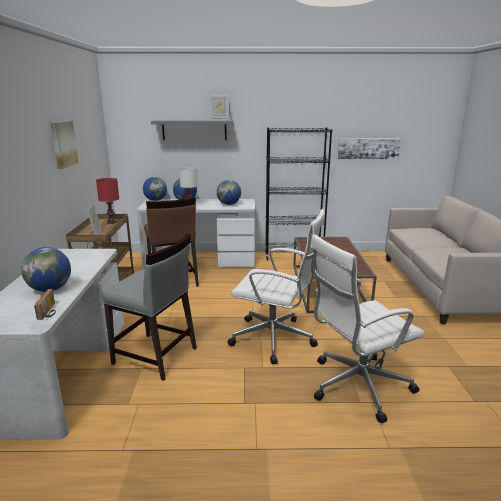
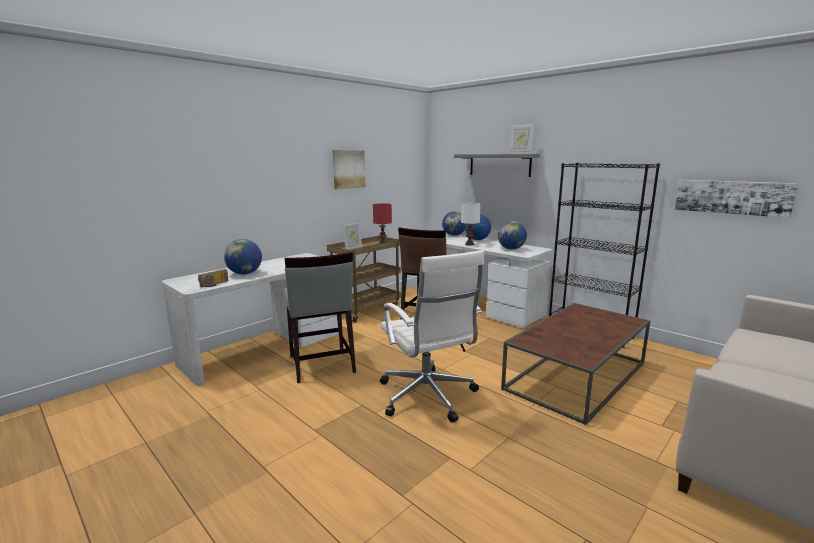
camera: 45 degrees right, 5 degrees down
(356, 386) = (426, 480): white office chair -> none

